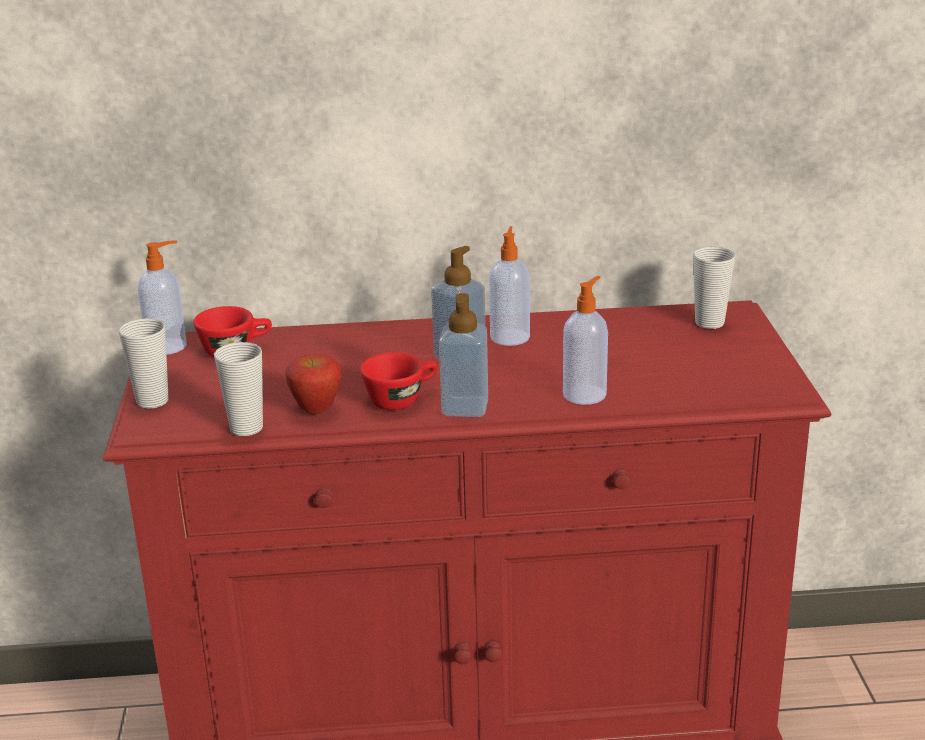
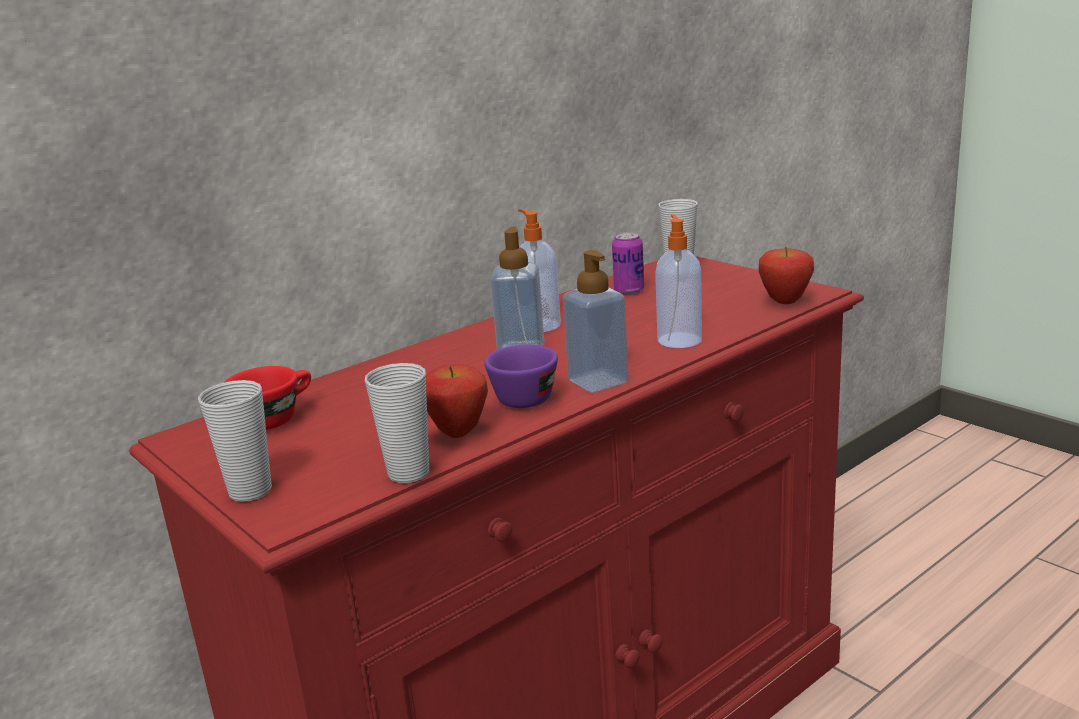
camera: 35 degrees left, 5 degrees down
(168, 346) = (185, 440): soap dispenser -> none
(401, 399) = (527, 396): red cup -> purple cup
(633, 328) = (629, 291): none -> can
(735, 392) = (785, 302): none -> apple

